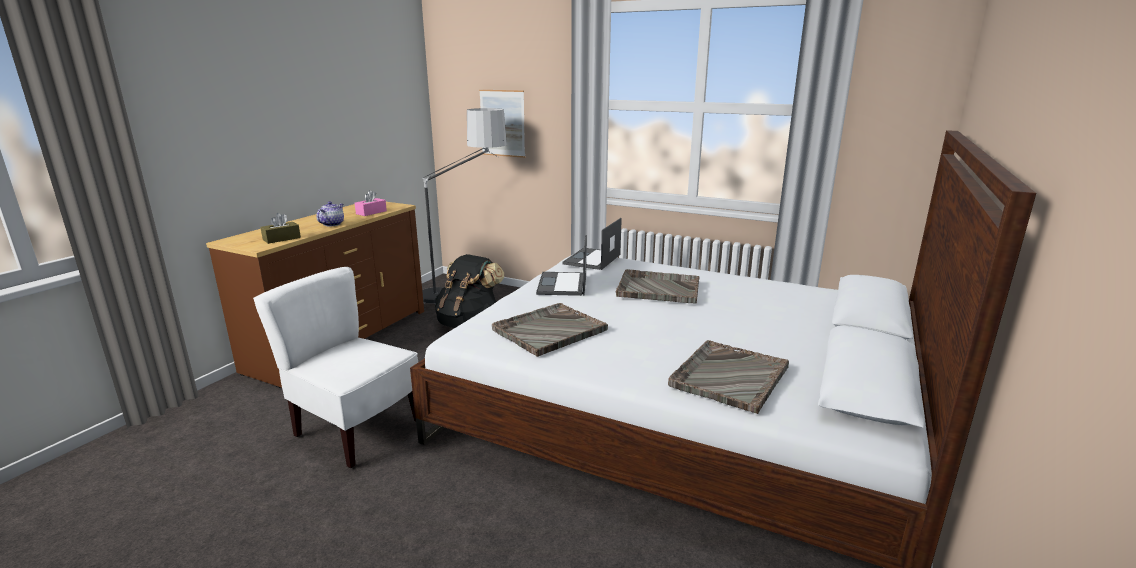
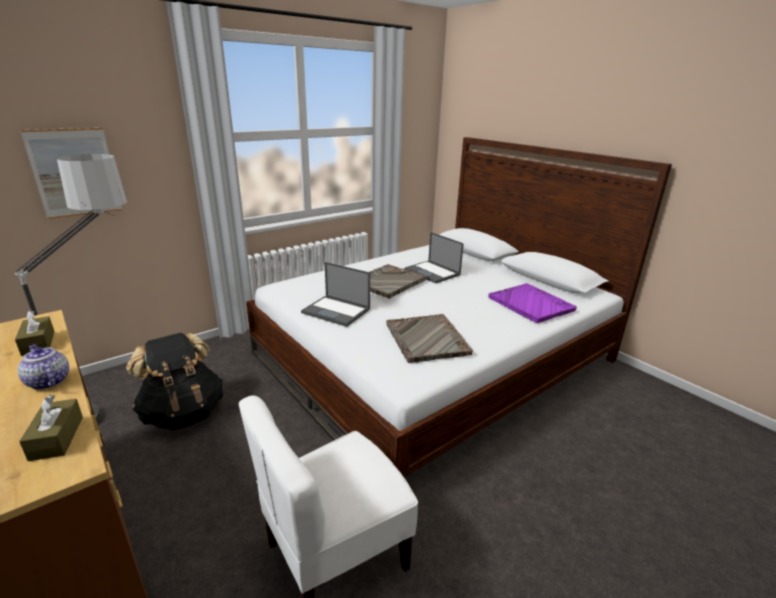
camera: 65 degrees left, 5 degrees up
(371, 212) = (38, 343): pink tissue box -> brown tissue box
(592, 259) = (298, 285): laptop -> laptop (432, 272)
(728, 377) = (531, 304): grey tray -> purple tray

